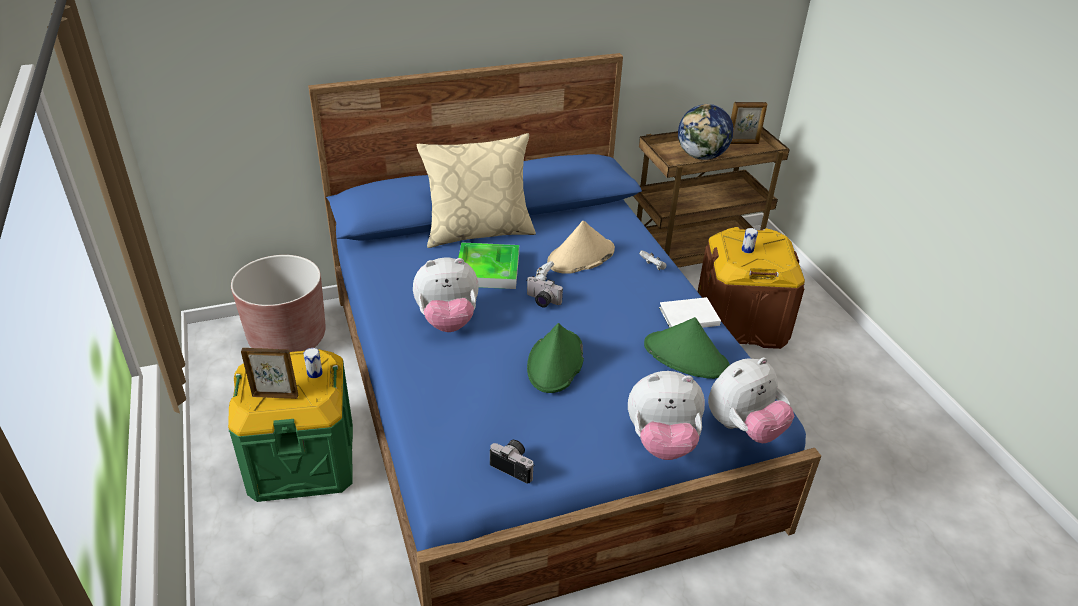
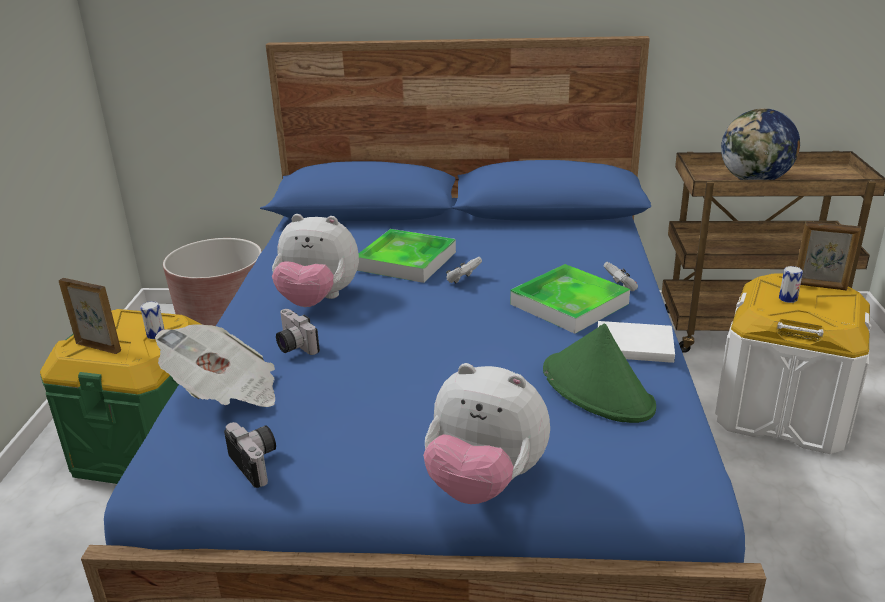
camera: 25 degrees right, 10 degrees down
(452, 419) = (225, 392): none -> newspaper
(478, 231) = (428, 227): beige pillow -> none
(541, 301) = (444, 298): camera -> camera (293, 346)
(555, 362) = (406, 360): green hat -> none
(580, 257) = (531, 265): beige hat -> none
(628, 289) = (569, 304): none -> tray
(741, 322) = (783, 411): brown storage box -> white storage box
(742, 143) = (824, 174): picture frame -> picture frame (820, 286)
(743, 428) = (627, 495): plush toy -> none

